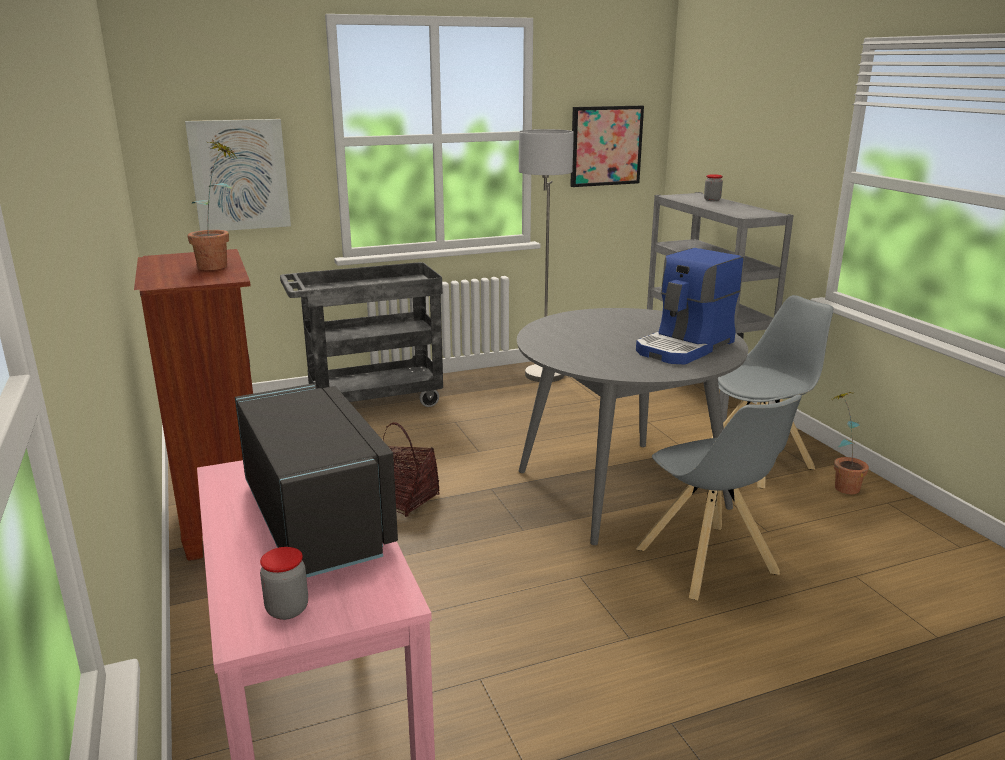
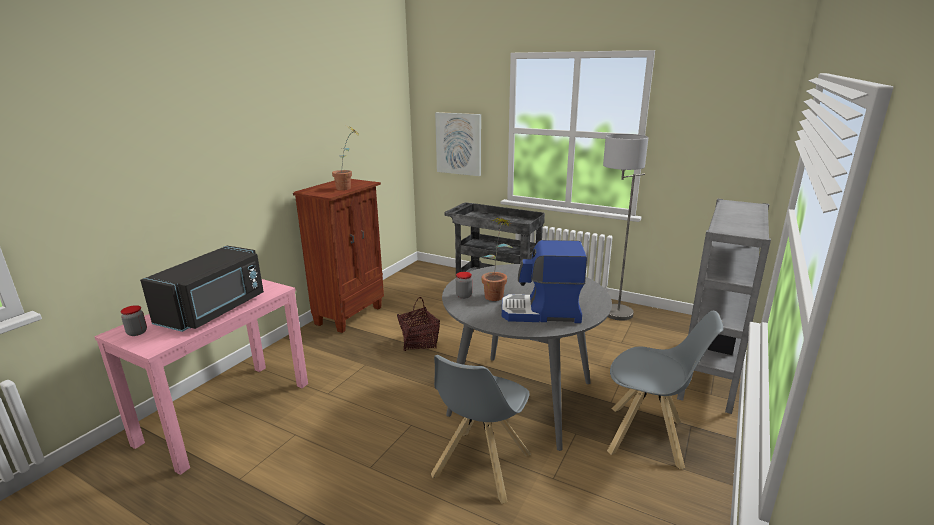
camera: 50 degrees right, 0 degrees up
(605, 146) = (712, 152): picture -> none
(712, 200) = (749, 212): jar -> jar (464, 296)
(841, 485) = (678, 492): potted plant -> potted plant (496, 294)

